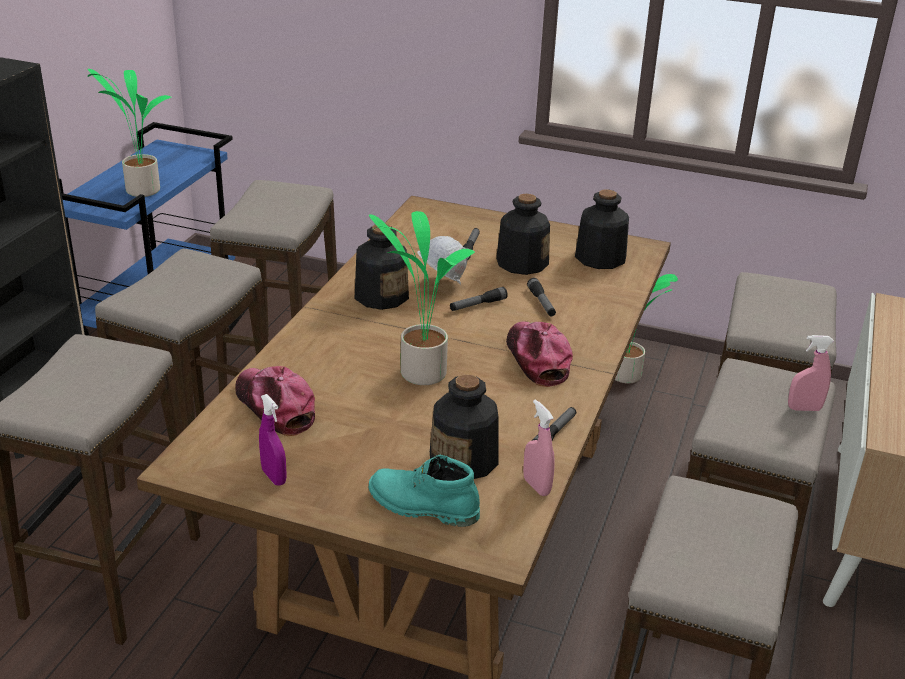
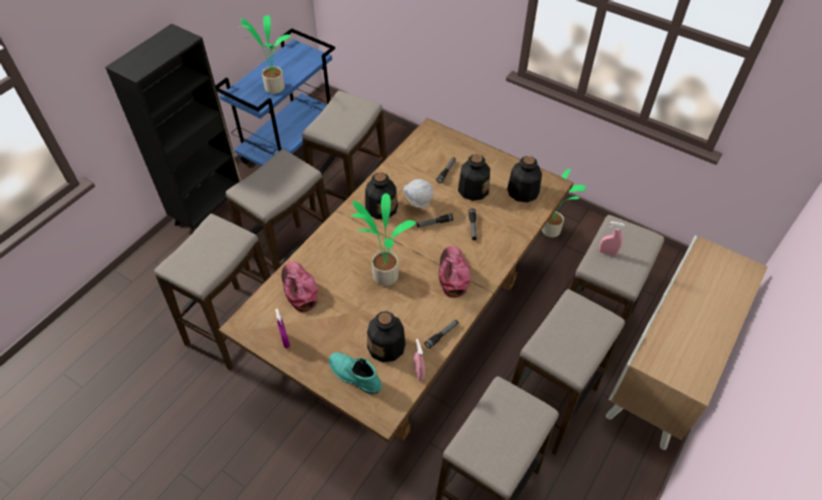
camera: 15 degrees right, 20 degrees up
(804, 408) = (596, 338): pink spray bottle -> pink spray bottle (607, 252)

